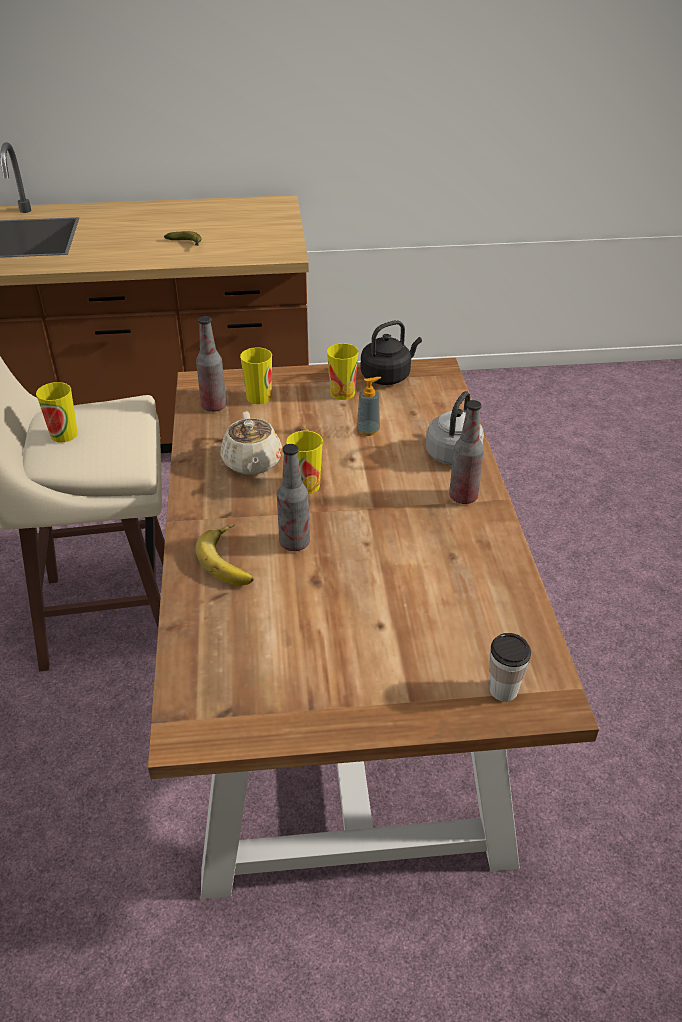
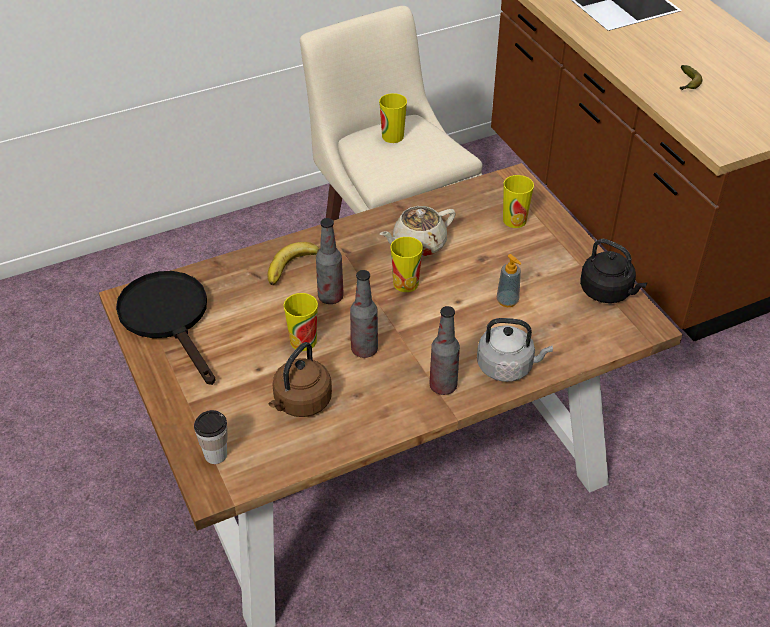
camera: 70 degrees right, 5 degrees up
(214, 406) = (483, 199): bottle -> bottle (364, 349)
(249, 693) = (169, 318): none -> black frying pan
(342, 393) = (557, 269): cup -> cup (303, 341)
(448, 601) = (301, 403): none -> brown kettle

